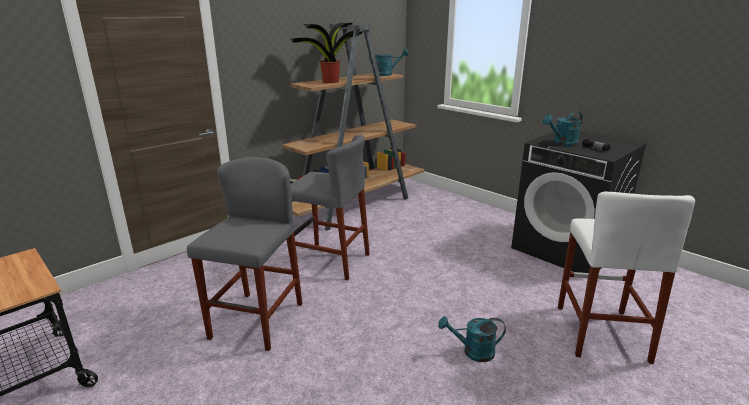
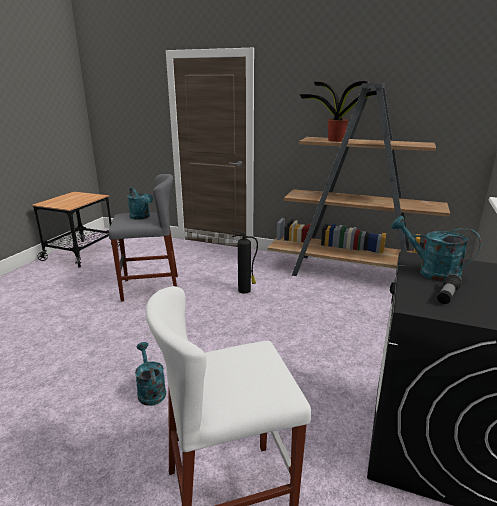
camera: 65 degrees right, 0 degrees up
(330, 261) = (245, 290): grey stool -> fire extinguisher
(386, 74) = (420, 144): turquoise watering can -> turquoise watering can (141, 217)

